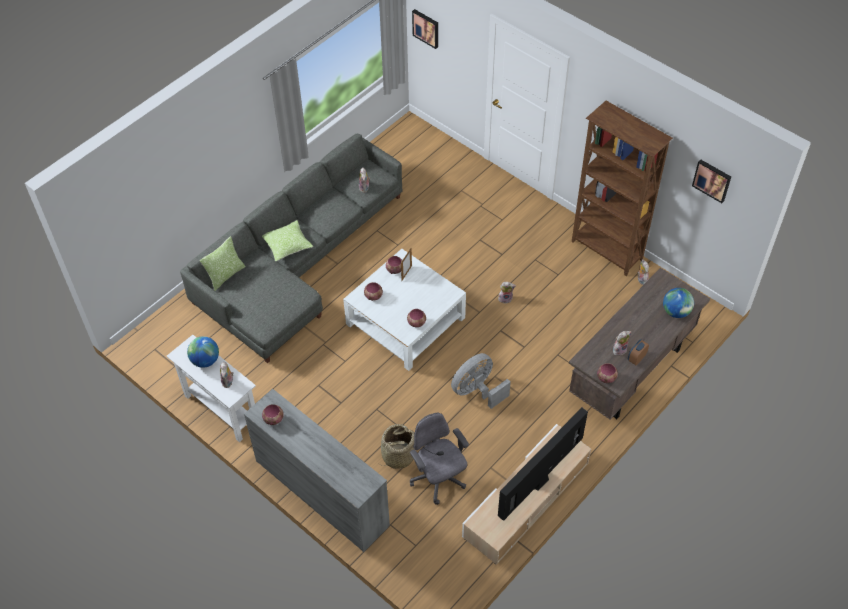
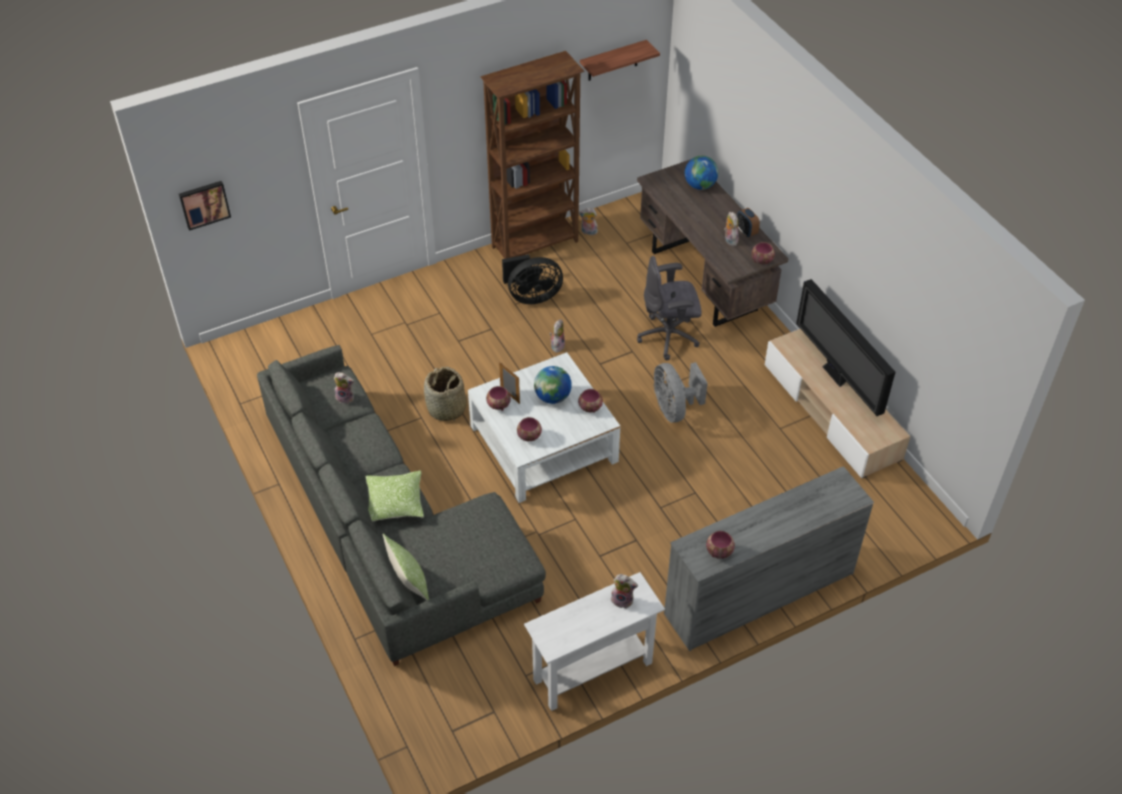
camera: 70 degrees left, 5 degrees down
(205, 360) = (576, 618): globe -> globe (552, 397)
(398, 455) = (733, 505): basket -> basket (446, 409)
(438, 479) = (779, 478): grey office chair -> grey office chair (669, 337)
(548, 267) = (532, 296): none -> black fan
(712, 180) = (613, 61): picture -> shelf

